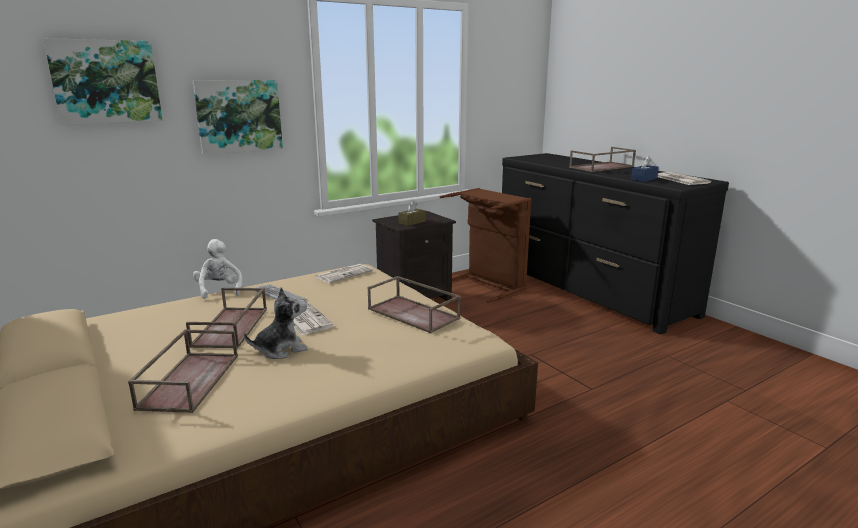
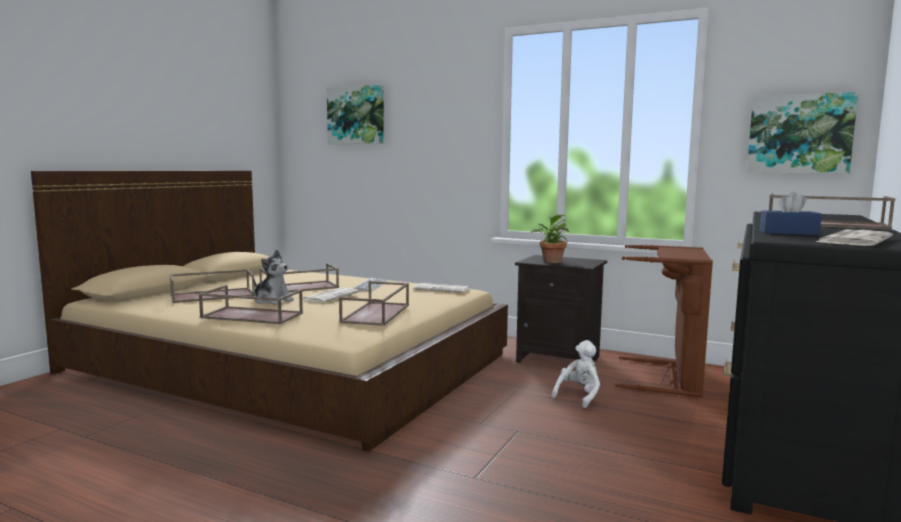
camera: 60 degrees right, 10 degrees down
(219, 290) = (361, 276): white plush toy -> white plush toy (579, 396)
(239, 116) = (436, 142): picture -> picture (799, 134)
(349, 369) = (250, 316): none -> brown tray
(412, 222) = (551, 261): brown tissue box -> potted plant

